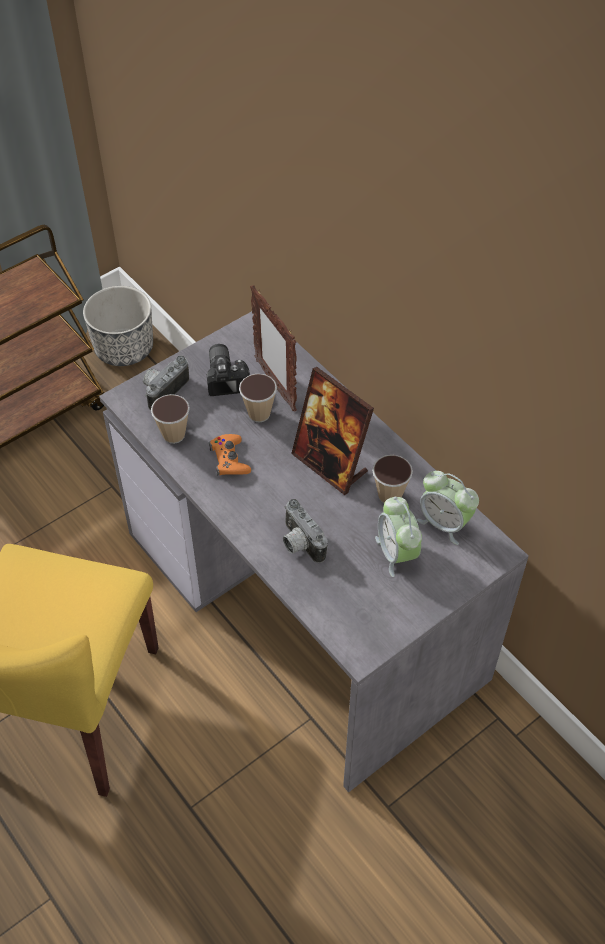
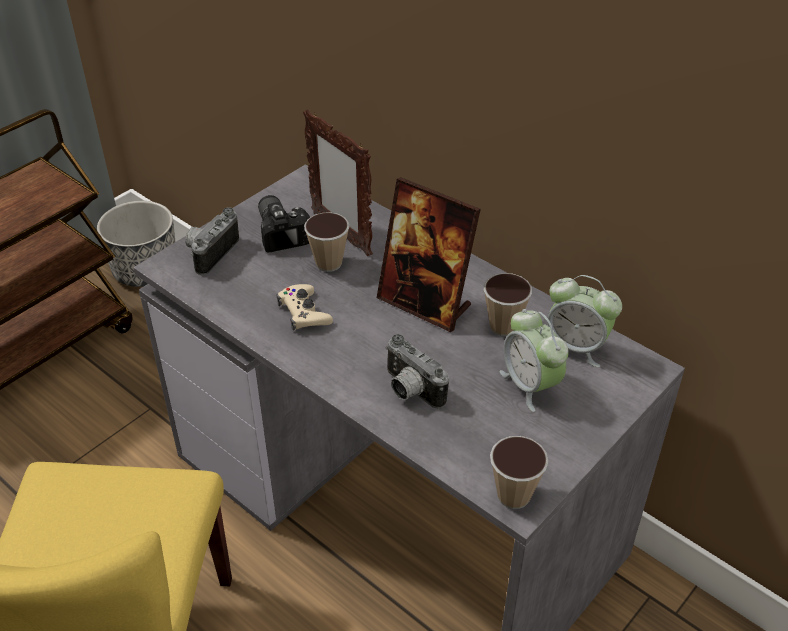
camera: 10 degrees left, 10 degrees down
(174, 435) = (231, 296): cup -> cup (513, 495)
(229, 459) = (304, 312): orange game controller -> beige game controller

